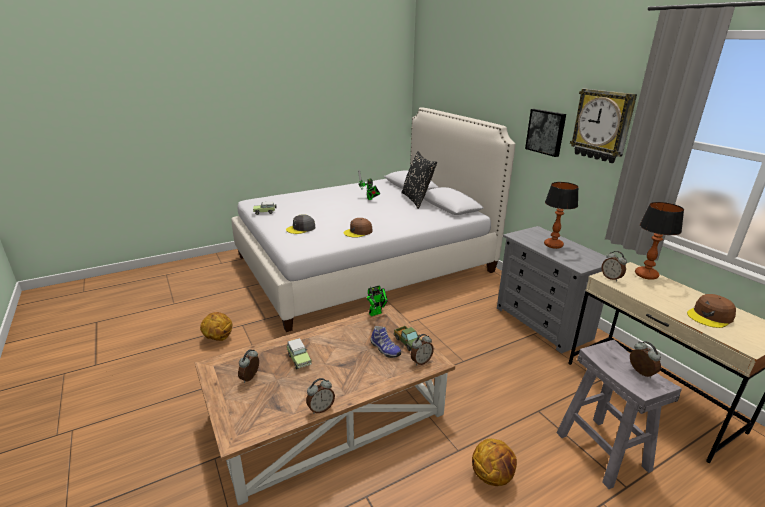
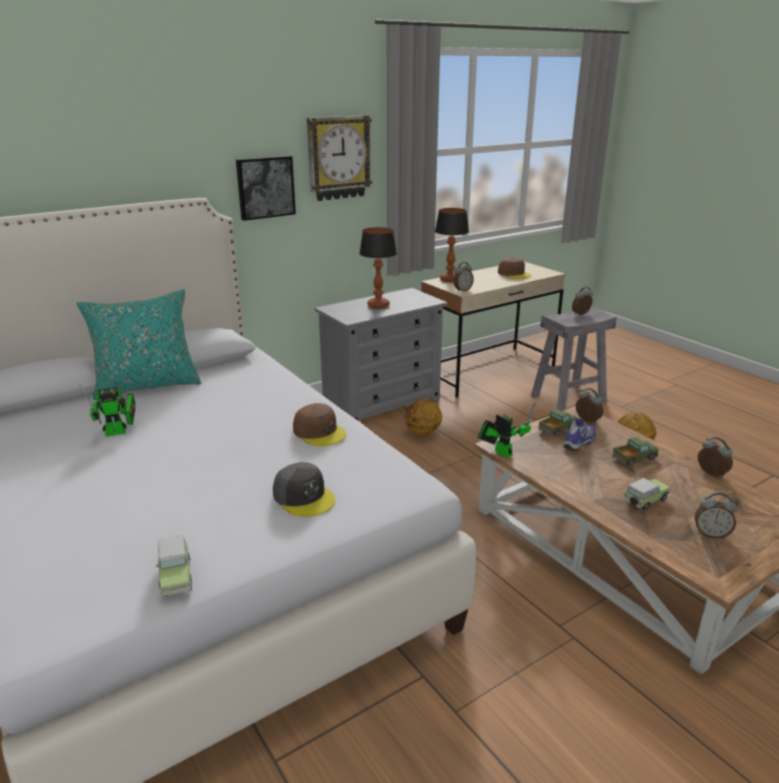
camera: 95 degrees left, 0 degrees up
(218, 338) = (515, 741): basketball -> basketball (422, 433)
(355, 371) = (634, 458): none -> toy truck
(417, 200) = (147, 386): black pillow -> turquoise pillow

